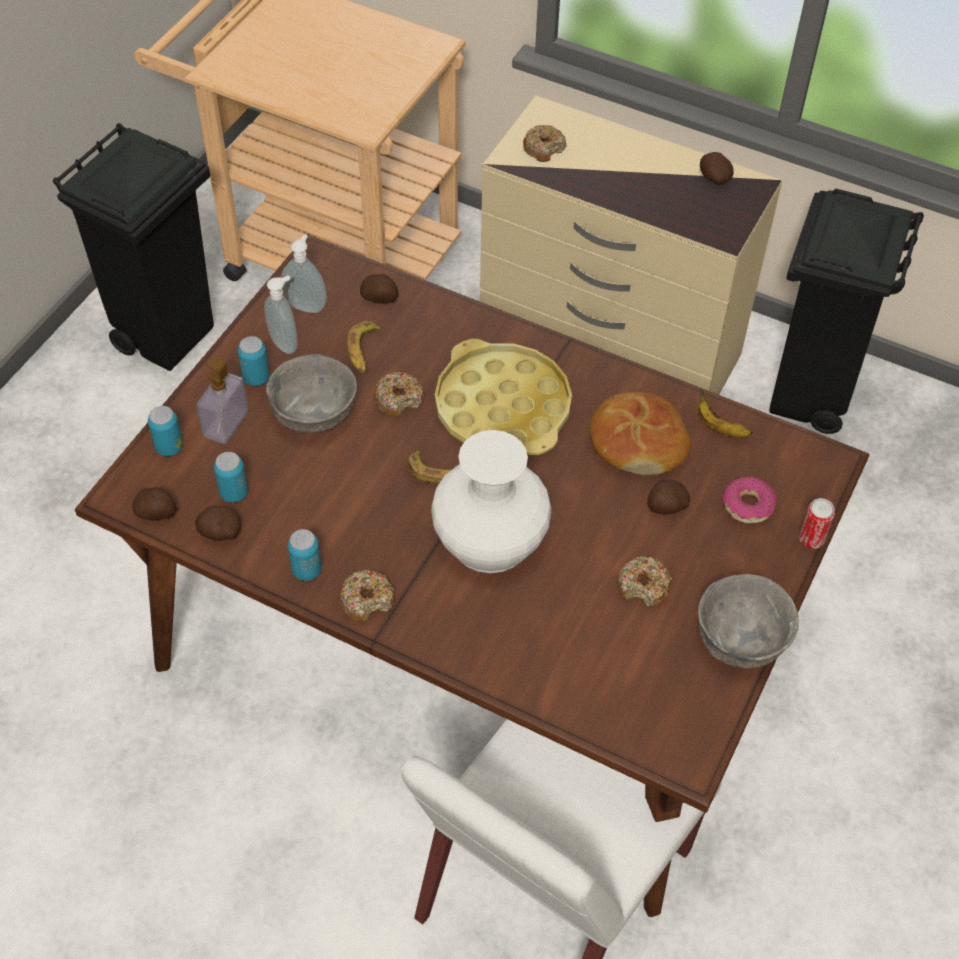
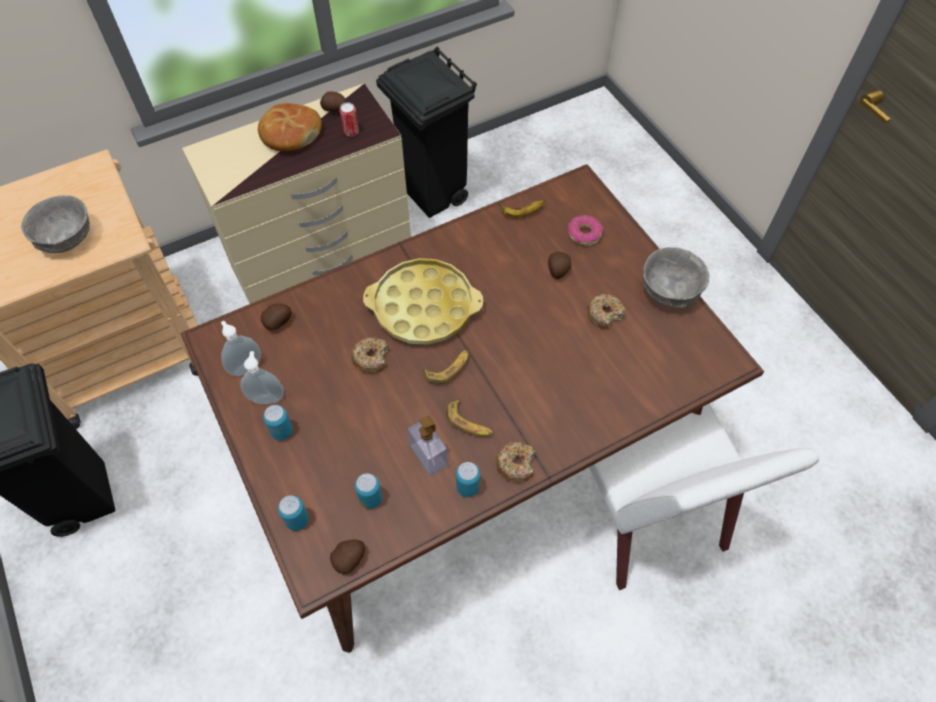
camera: 55 degrees left, 5 degrees up
(219, 533) = (398, 526): potato -> none
(226, 423) = (306, 472): soap dispenser -> soap dispenser (428, 456)
(313, 415) = (343, 414): grey bowl -> grey bowl (67, 239)
(364, 352) = (315, 356): banana -> banana (469, 422)
(490, 539) = (518, 371): white vase -> none
(544, 148) = (231, 169): donut -> none
(637, 442) = (502, 257): bread -> bread (290, 134)
(811, 539) = (626, 221): can -> can (351, 132)

